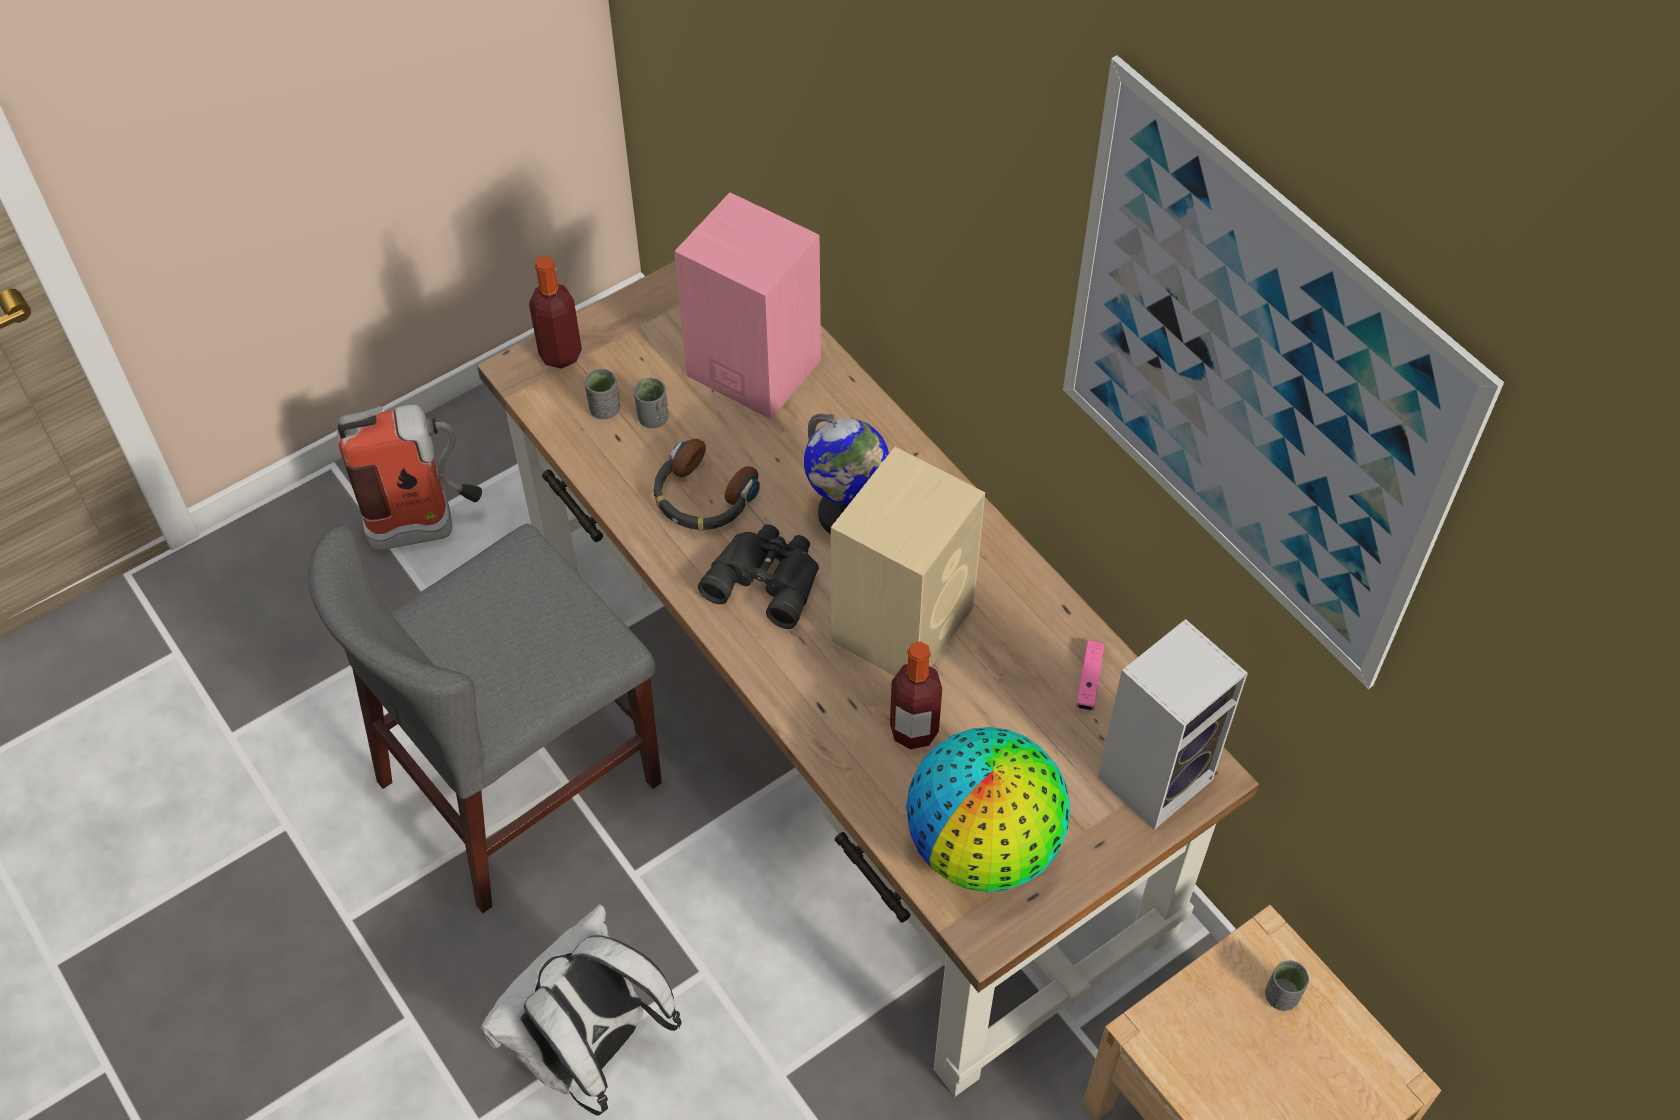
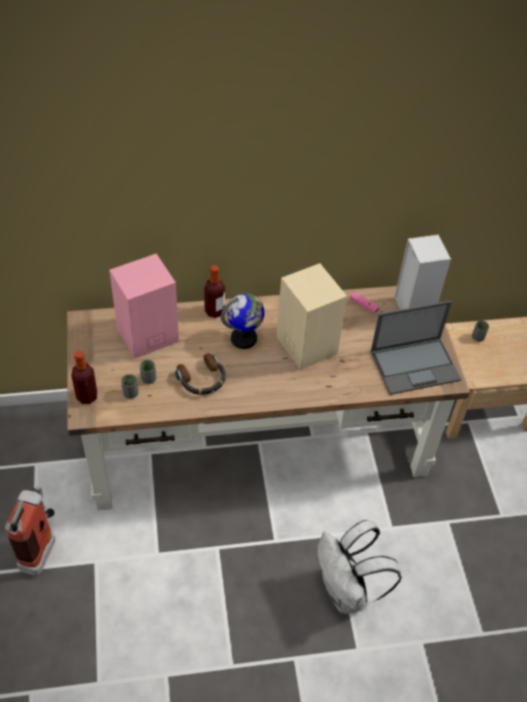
camera: 65 degrees left, 5 degrees down
(520, 782) = (205, 565): grey chair -> none
(766, 577) = (257, 376): black binoculars -> none
(914, 730) = (355, 363): bottle -> bottle (214, 311)
(984, 845) = (415, 365): globe -> laptop
(1251, 385) = (404, 133): picture -> none

